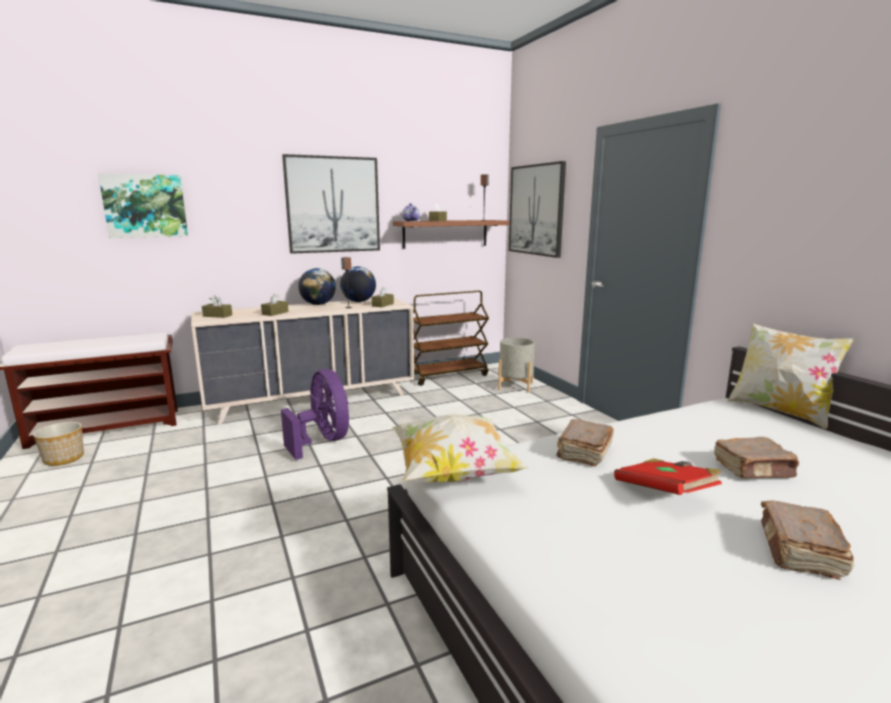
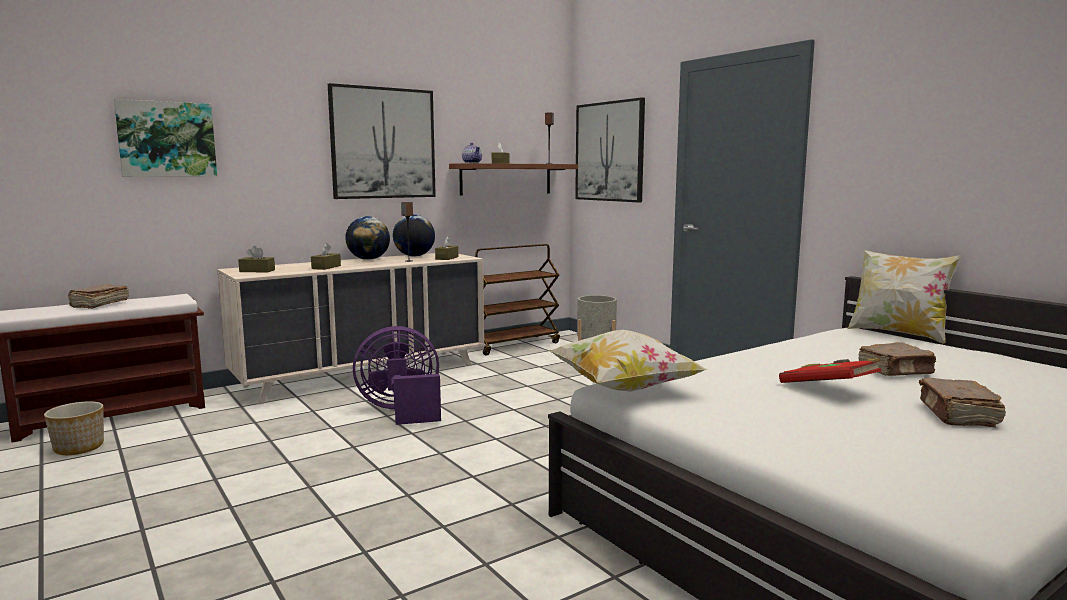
camera: 10 degrees left, 5 degrees down
(323, 441) = (401, 411): purple fan -> purple fan turned 60 degrees counterclockwise
(583, 452) = (738, 368): brown book -> brown book (99, 304)

